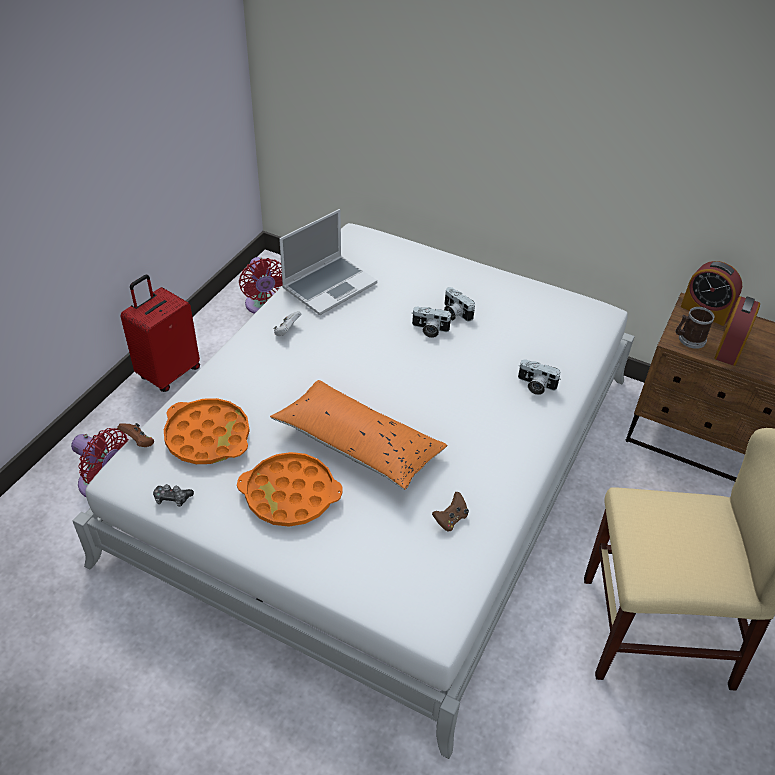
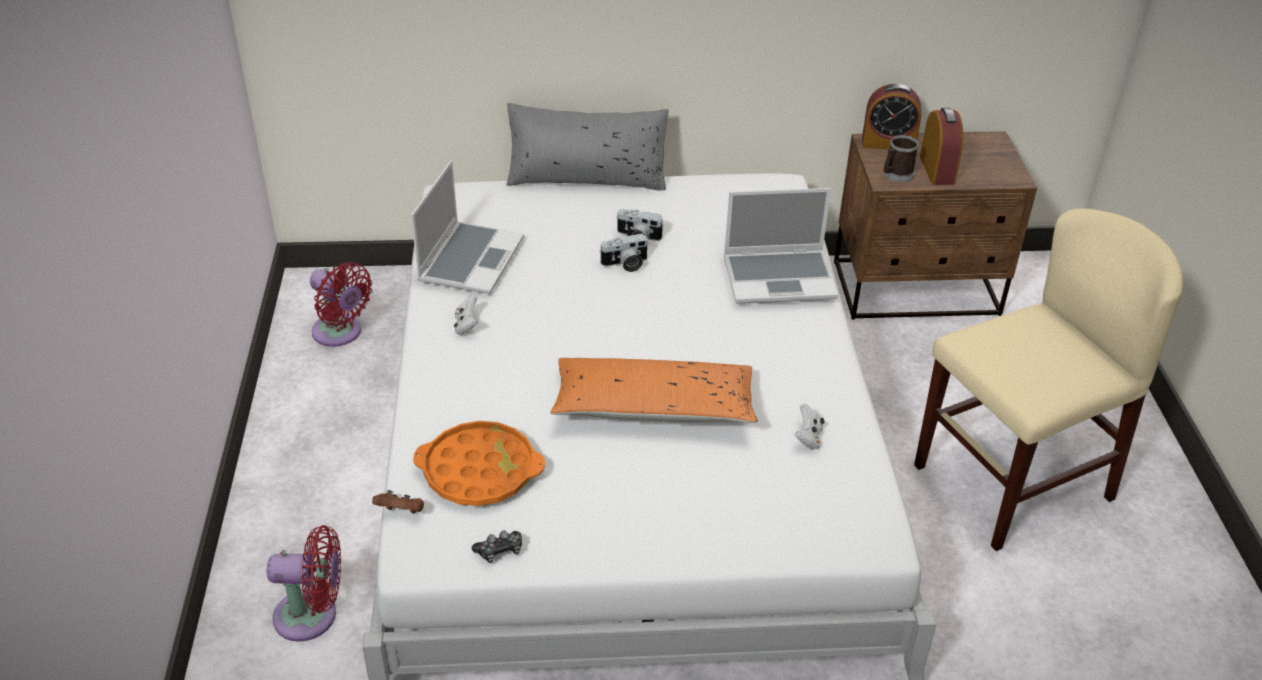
camera: 30 degrees left, 5 degrees down
(168, 373) = (283, 456): red suitcase -> none
(290, 495) = (627, 487): orange tray -> none
(450, 519) = (808, 437): brown game controller -> white game controller
(459, 256) = (587, 178): none -> grey pillow
(535, 385) = (780, 277): camera -> laptop

